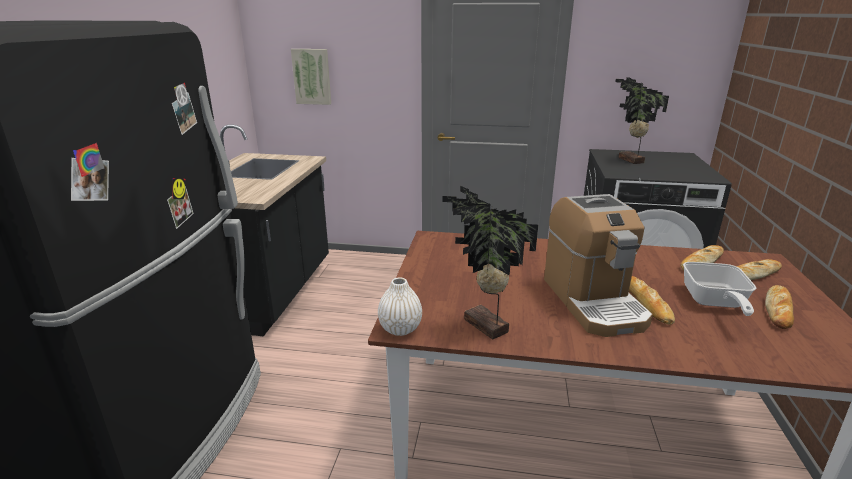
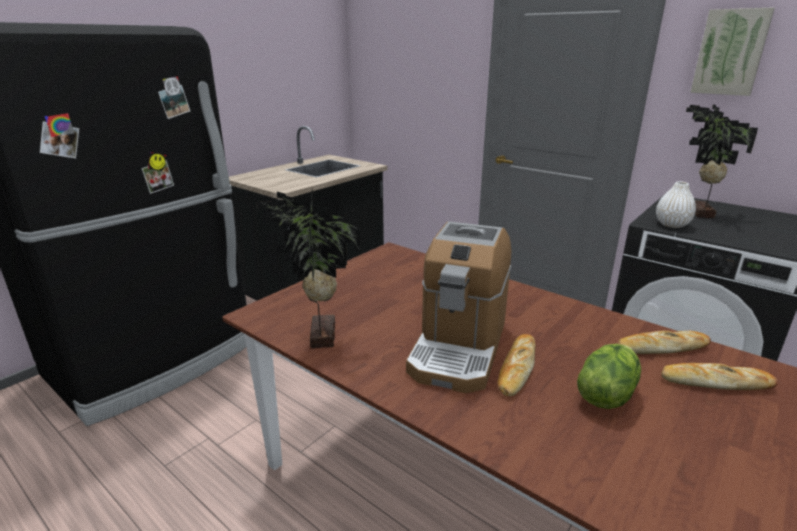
camera: 30 degrees right, 0 degrees up
(312, 76) = (394, 89): picture -> picture (730, 52)
(400, 329) = (254, 315): white vase -> white vase (672, 225)
(714, 302) = (605, 394): frying pan -> lettuce
(778, 310) = (689, 432): bread -> none

